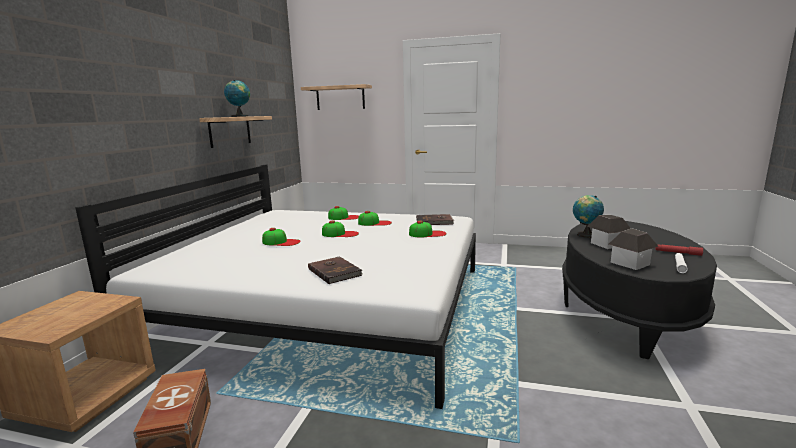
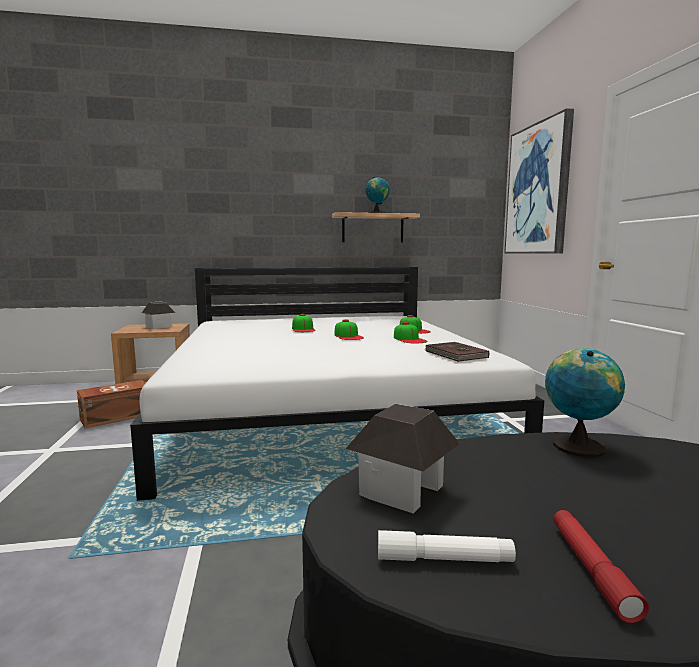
camera: 65 degrees right, 5 degrees down
(335, 272) = (229, 348): brown book -> none
(340, 98) = (538, 190): shelf -> picture
(427, 234) = (393, 357): cap -> none
(607, 244) = (531, 468): toy house -> toy house (159, 326)

